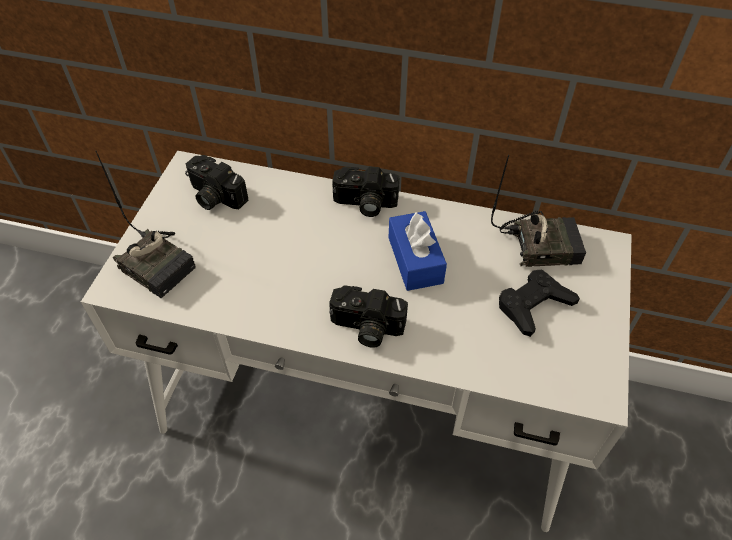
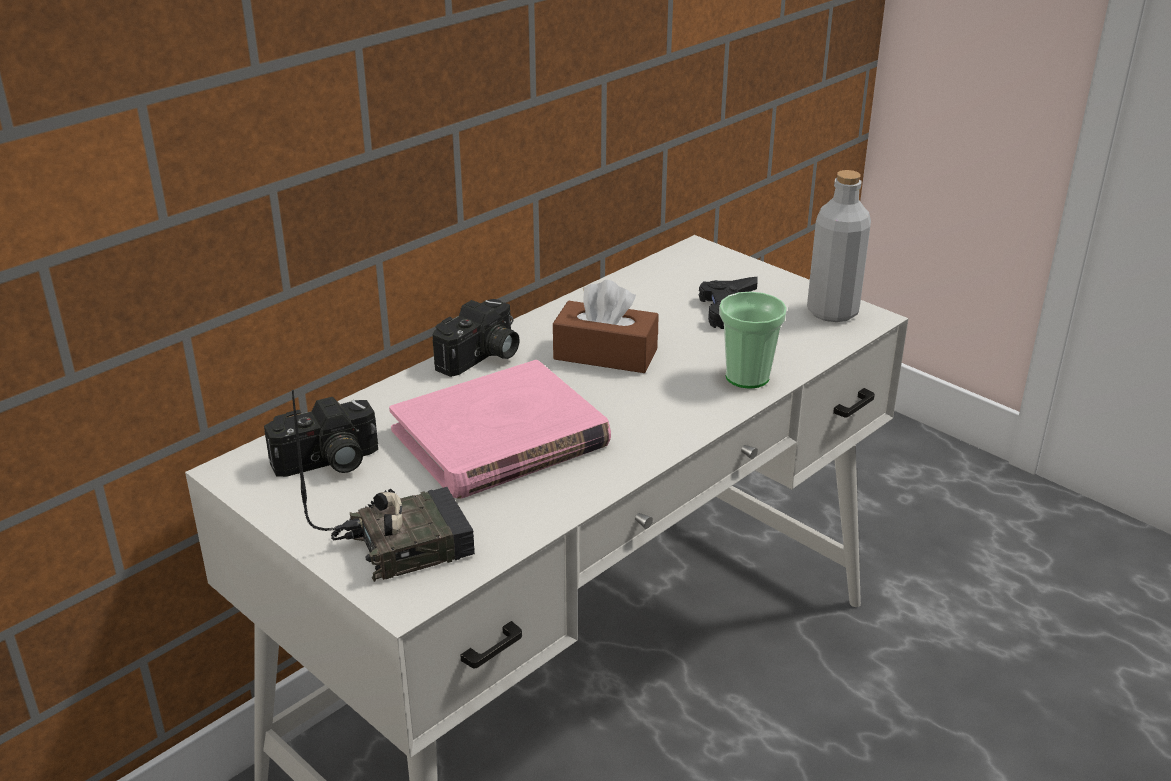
camera: 60 degrees left, 20 degrees down
(282, 255) = (500, 438): none -> pink book
(366, 328) = (673, 415): camera -> none
(415, 260) = (605, 354): blue tissue box -> brown tissue box
(446, 350) = (747, 377): none -> cup
(541, 244) = (659, 280): radio -> none
(589, 368) = (832, 311): none -> grey bottle

